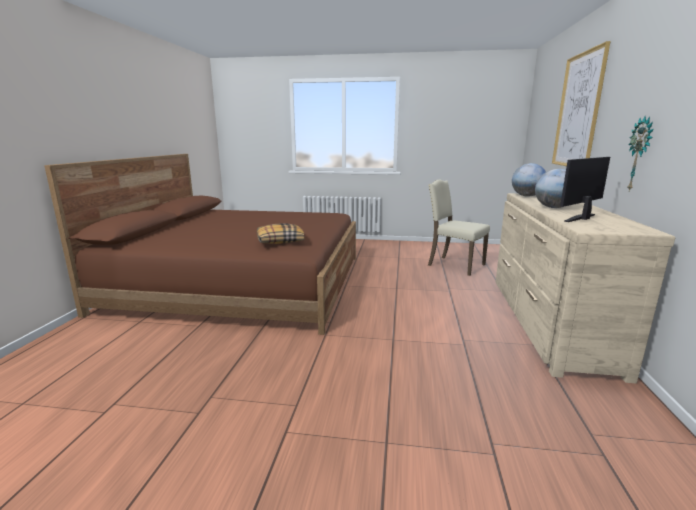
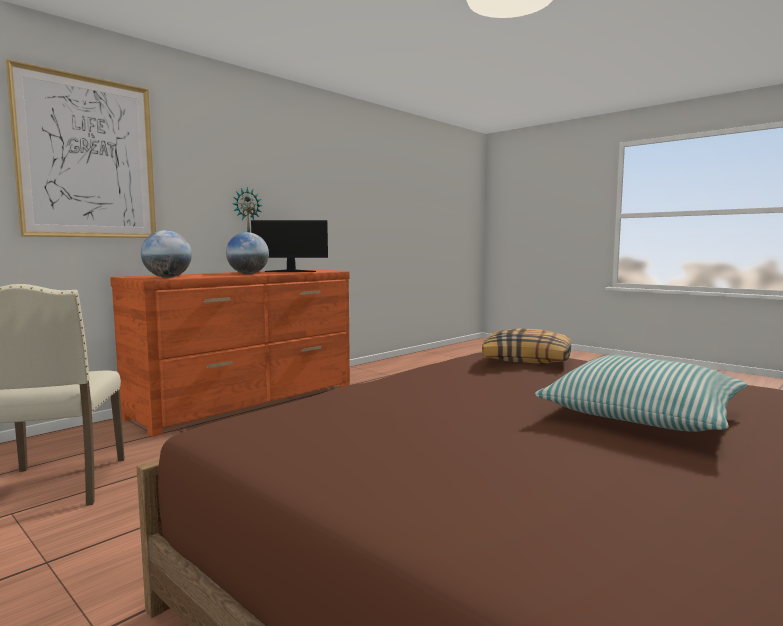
camera: 145 degrees left, 10 degrees down
(230, 228) = (641, 413): none -> pillow
(548, 322) = (248, 401): beige dresser -> orange dresser

